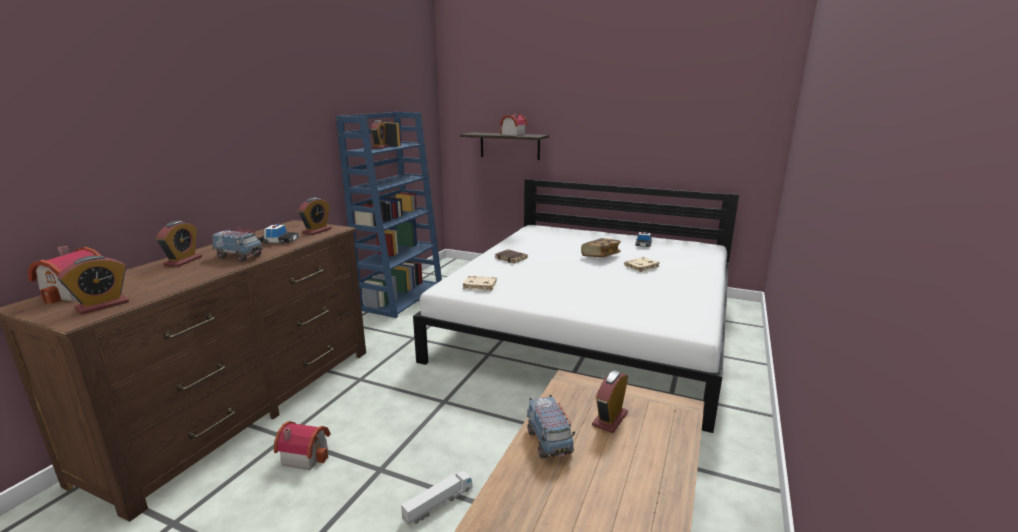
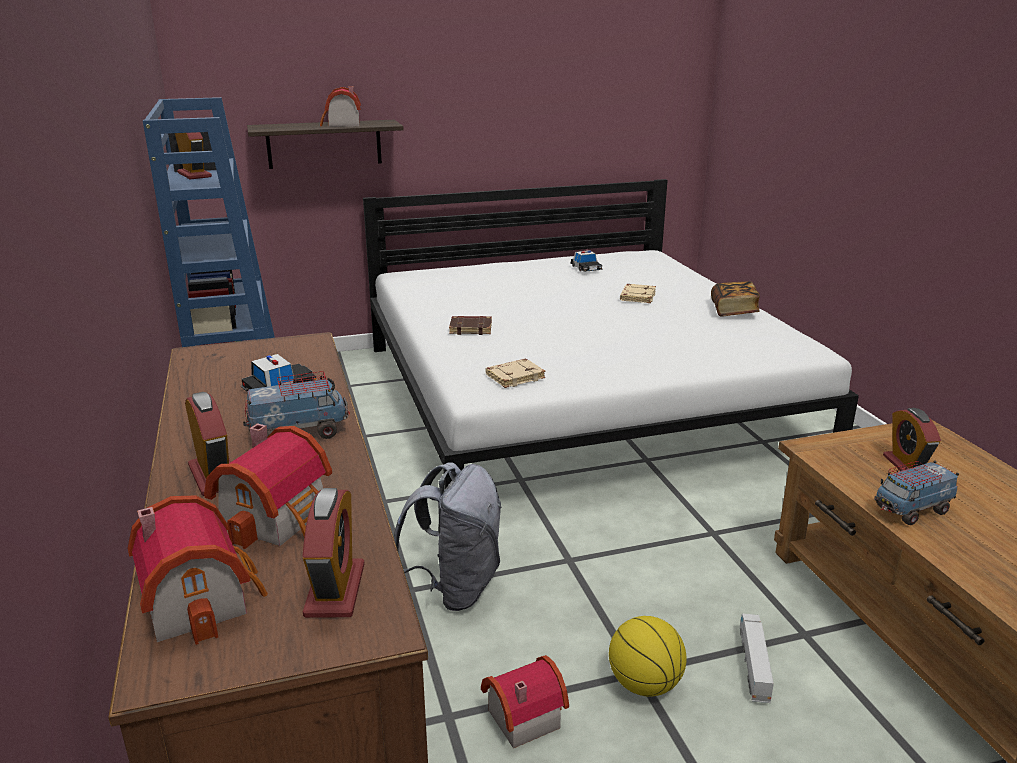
camera: 40 degrees left, 5 degrees up
(157, 279) = (281, 518): none -> toy house
(317, 231) = (289, 354): alarm clock -> none
(374, 476) = (644, 684): none -> basketball
(377, 387) = (455, 588): none -> grey backpack
(549, 442) = (911, 510): toy truck -> toy truck turned 120 degrees clockwise
(600, 256) = (571, 295): book -> book (733, 311)

